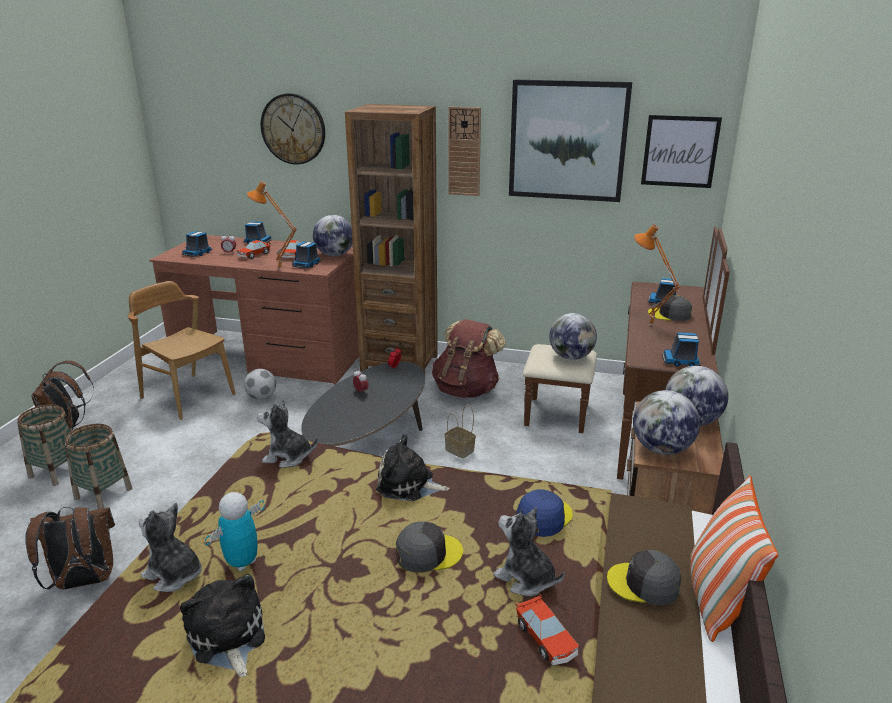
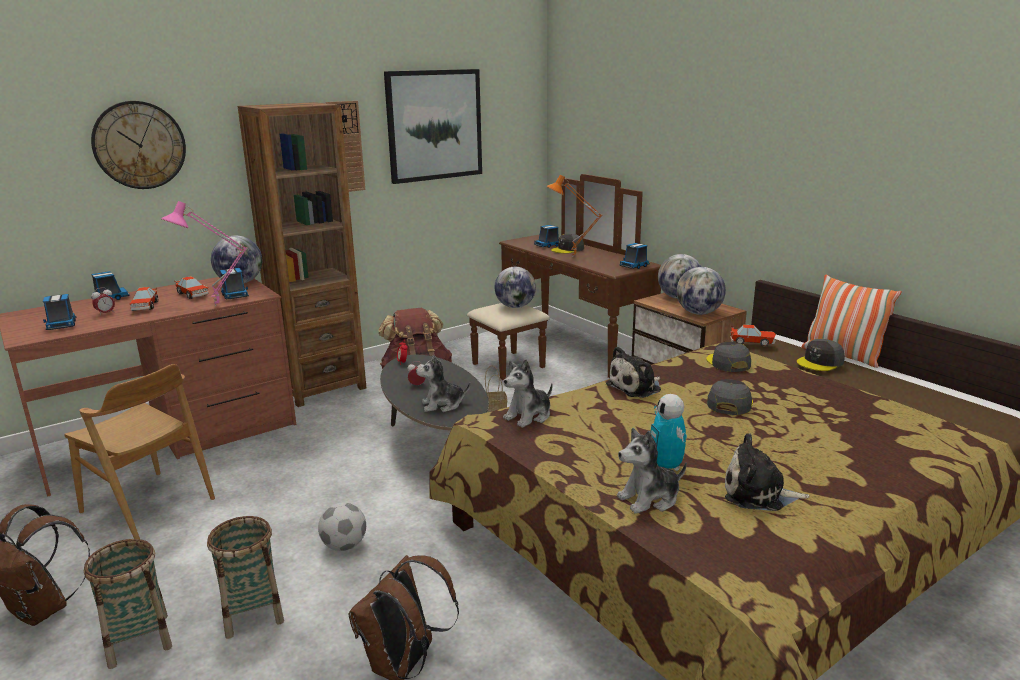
camera: 50 degrees left, 5 degrees down
(188, 396) = (148, 506): brown chair -> brown chair turned 135 degrees counterclockwise
(261, 397) = (242, 466): football -> football (344, 546)
(278, 270) = (216, 306): orange table lamp -> pink table lamp
(525, 578) = (786, 386): plush toy -> plush toy (442, 405)
(543, 517) = (728, 363): blue cap -> grey cap
(546, 639) = (849, 398): toy car -> toy car (752, 342)
(680, 151) = (515, 124): picture -> none

